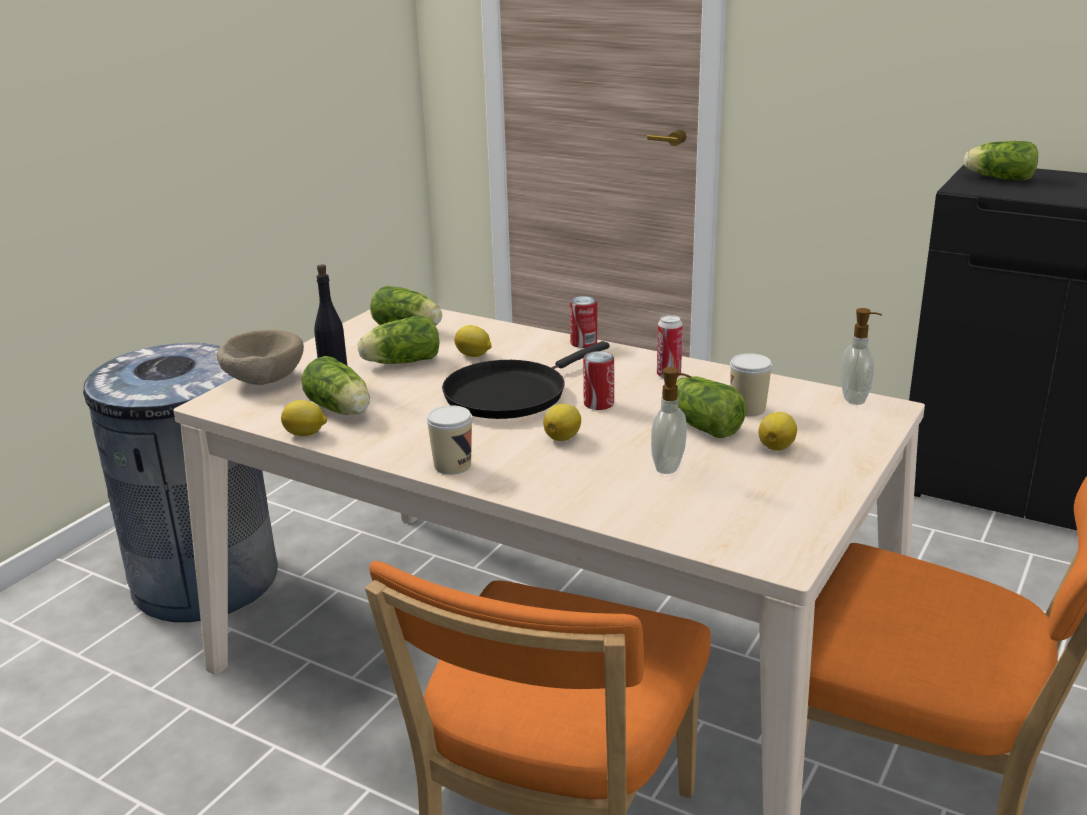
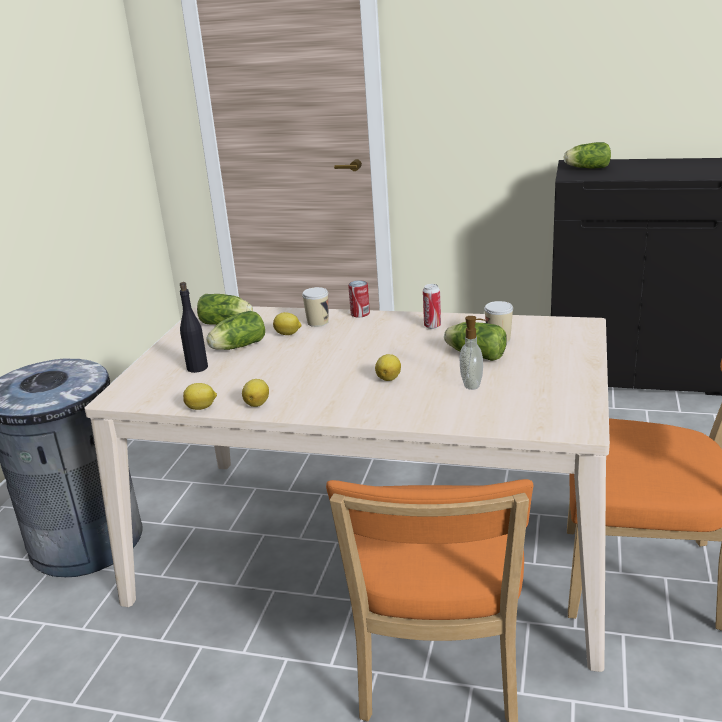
camera: 15 degrees left, 0 degrees up
(262, 380) = (140, 376): beige bowl -> none
(341, 410) = (216, 387): lettuce -> none
(452, 465) = (325, 410): cup -> cup (318, 322)
(511, 394) = (332, 355): black frying pan -> none
(598, 404) = (398, 352): can -> none
(777, 447) = (532, 360): lemon -> lemon (257, 403)
(855, 399) = (561, 321): soap dispenser -> none

